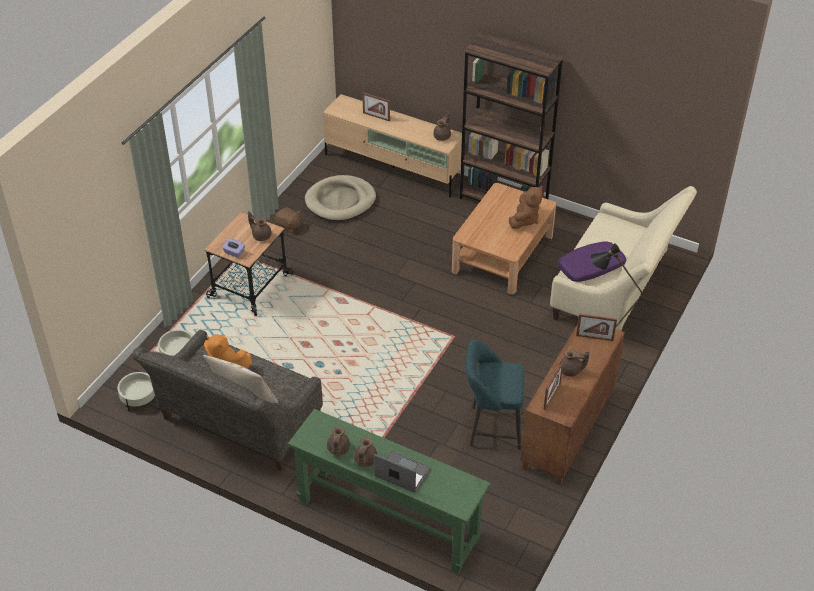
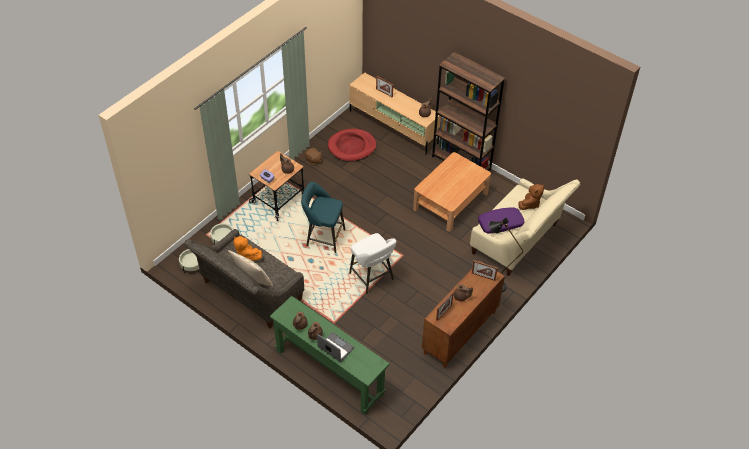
camera: 10 degrees right, 5 degrees up
(340, 201) = (352, 147): beige dog bed -> red dog bed
(418, 375) = (372, 278): none -> white stool
(491, 428) = (411, 322): turquoise stool -> turquoise stool (323, 237)
(524, 220) = (466, 182): brown plush toy -> brown plush toy (530, 204)

